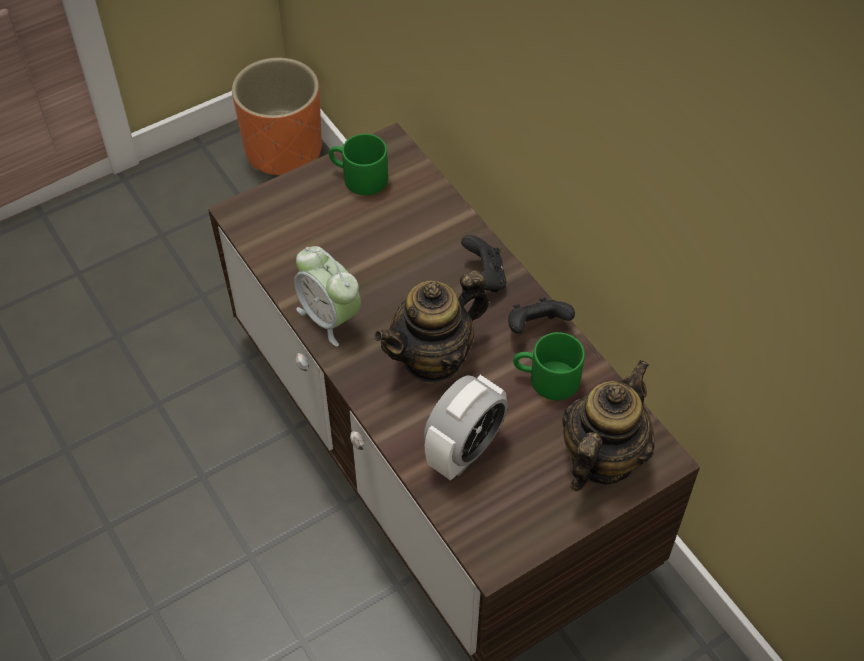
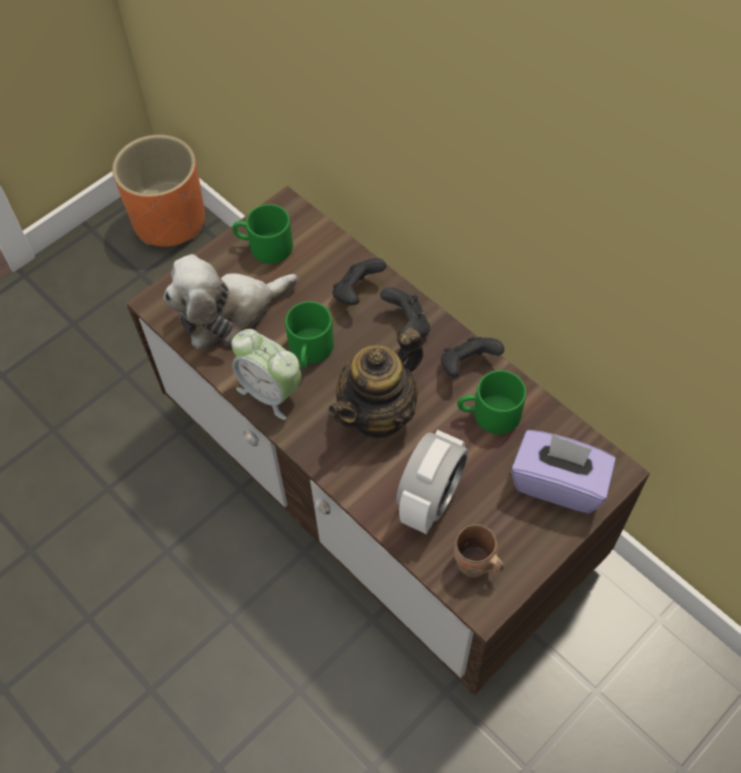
camera: 10 degrees left, 5 degrees up
(307, 236) = (229, 314): none -> plush toy
(380, 286) = (310, 352): none -> green mug
(441, 238) = (357, 293): none -> black game controller
(493, 521) = (474, 565): none -> brown mug
(601, 458) = (558, 483): teapot -> purple tissue box

